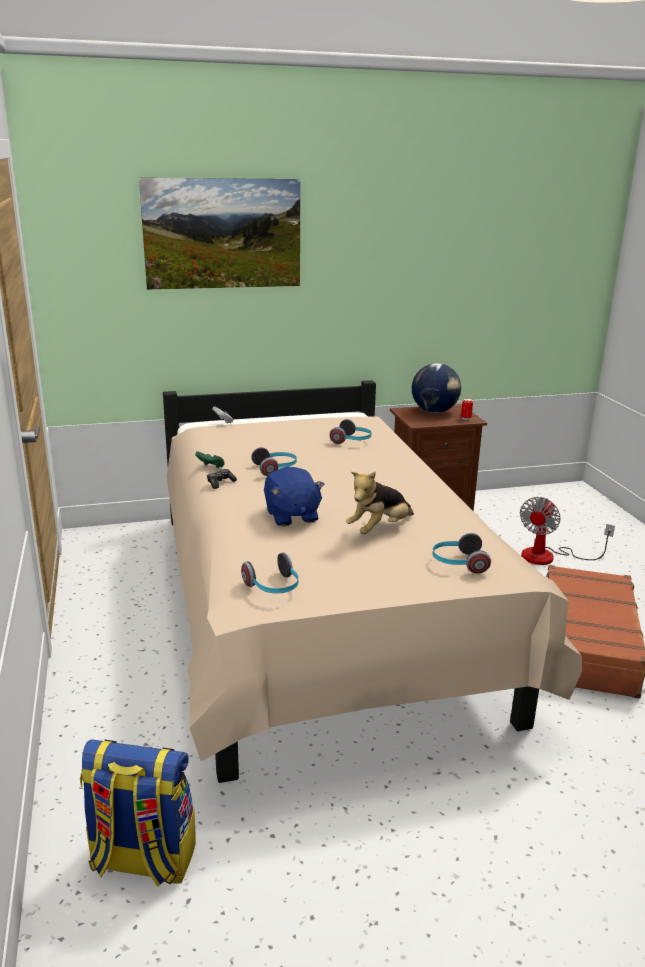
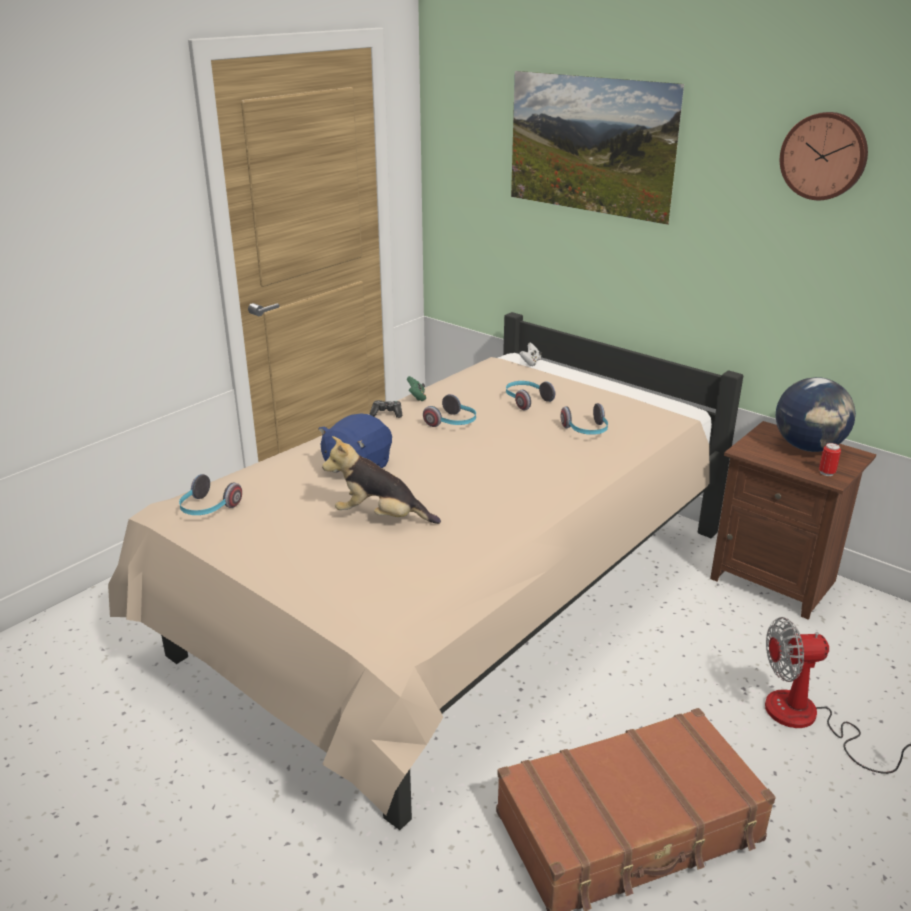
camera: 55 degrees right, 5 degrees up
(142, 860) = (63, 661): backpack -> none
(404, 219) = (824, 156): none -> wall clock
(458, 563) = (353, 584): headphones -> headphones (526, 401)

